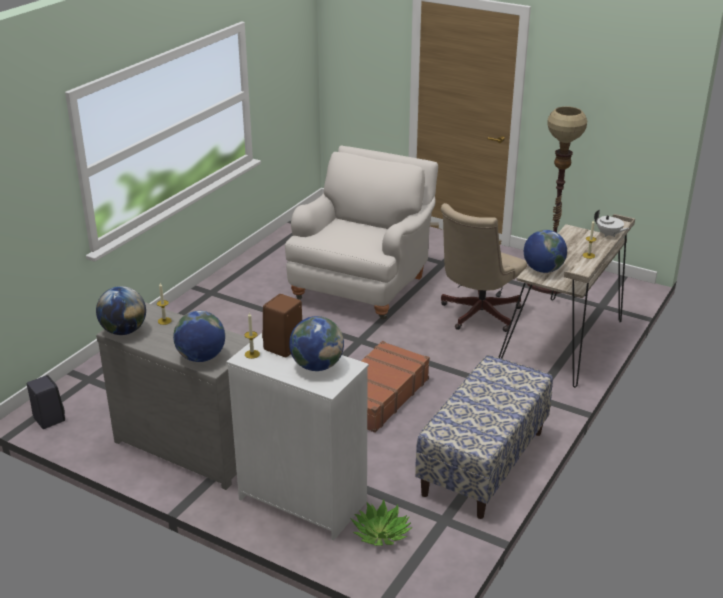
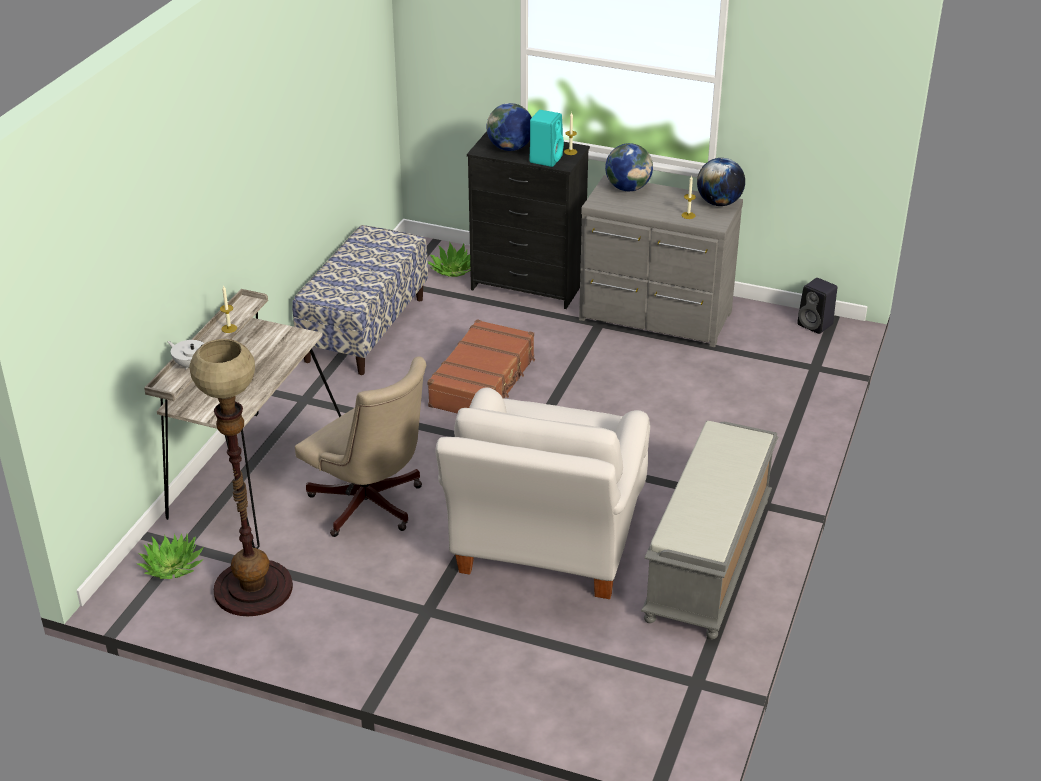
camera: 170 degrees right, 5 degrees up
(265, 269) = (709, 560): none -> grey bench
(283, 347) = (546, 158): brown speaker -> turquoise speaker
(303, 500) = (527, 285): white dresser -> black dresser
(476, 315) = (371, 507): beige office chair -> beige office chair turned 105 degrees clockwise
(543, 270) = (287, 346): globe -> none
(605, 296) = (172, 566): none -> potted plant

